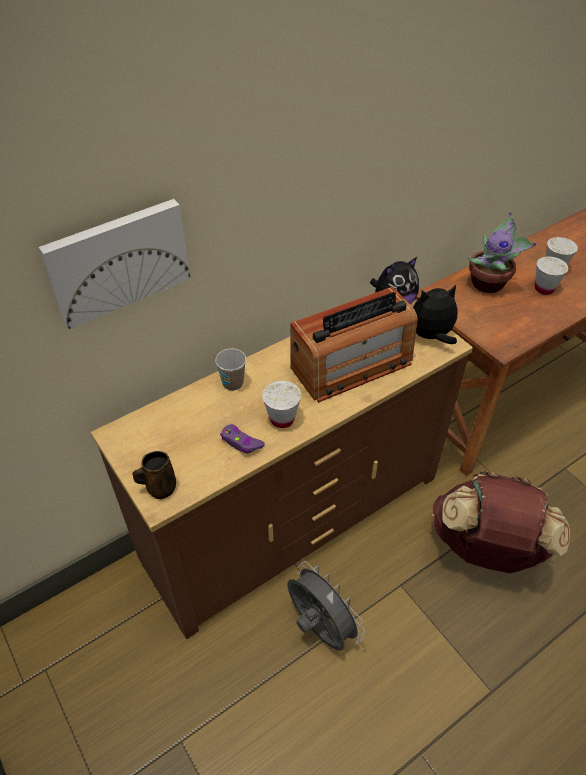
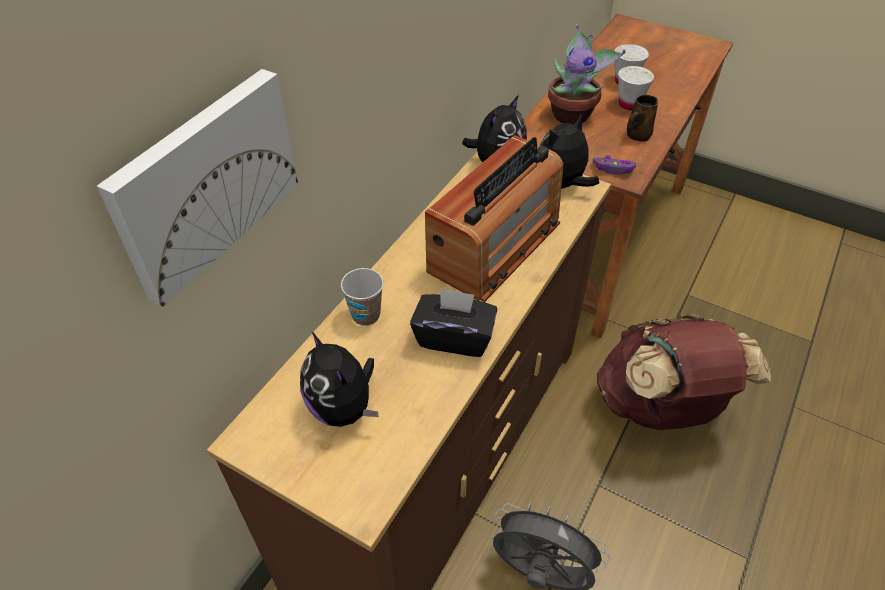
camera: 25 degrees left, 0 degrees up
(159, 488) = (351, 487): brown mug -> brown mug (637, 135)
(183, 437) = (343, 407): none -> plush toy
(241, 442) = (422, 386): purple game controller -> purple game controller (613, 169)
(282, 419) = (454, 337): white cup -> black tissue box

